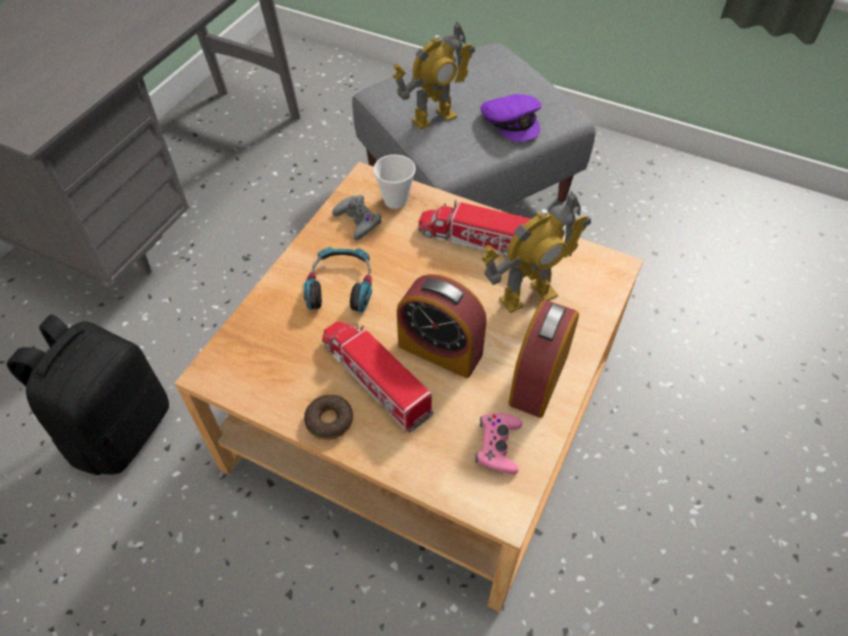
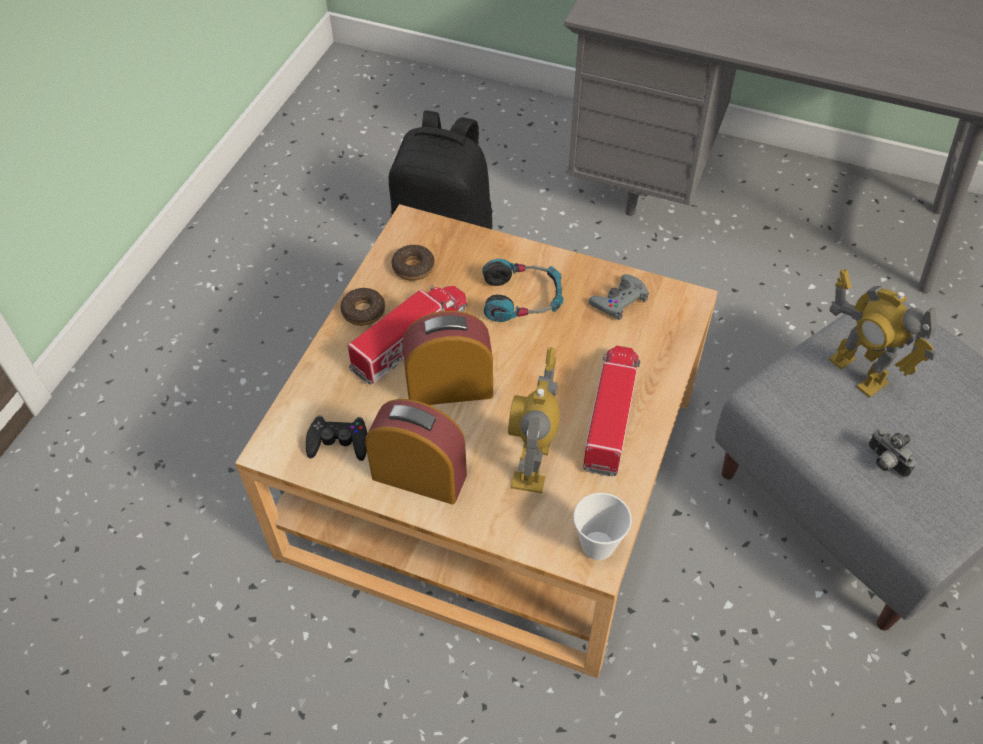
camera: 85 degrees right, 0 degrees up
(277, 372) = (413, 267): none -> donut
(395, 200) = (659, 330): cup -> cup (597, 545)
(440, 350) = (450, 388): alarm clock -> alarm clock turned 60 degrees clockwise
(498, 446) = (338, 442): pink game controller -> black game controller
(511, 121) = (884, 462): purple cap -> camera
(527, 296) = (533, 464): toy robot -> toy robot turned 45 degrees clockwise

